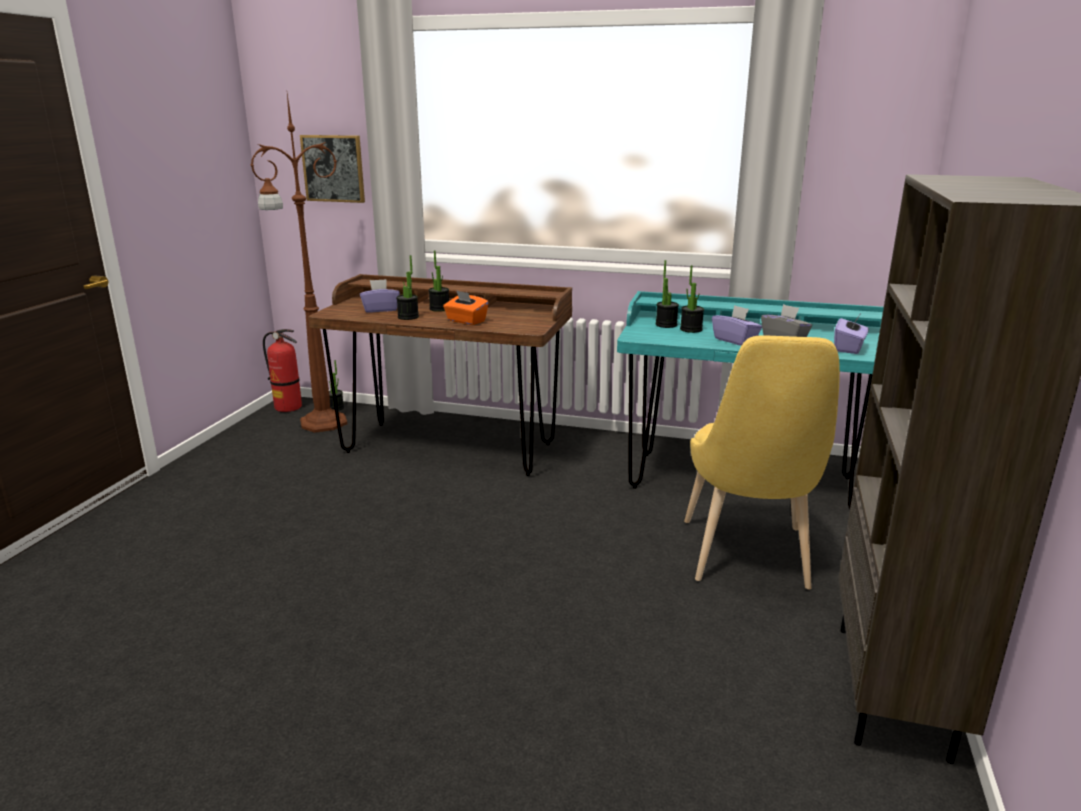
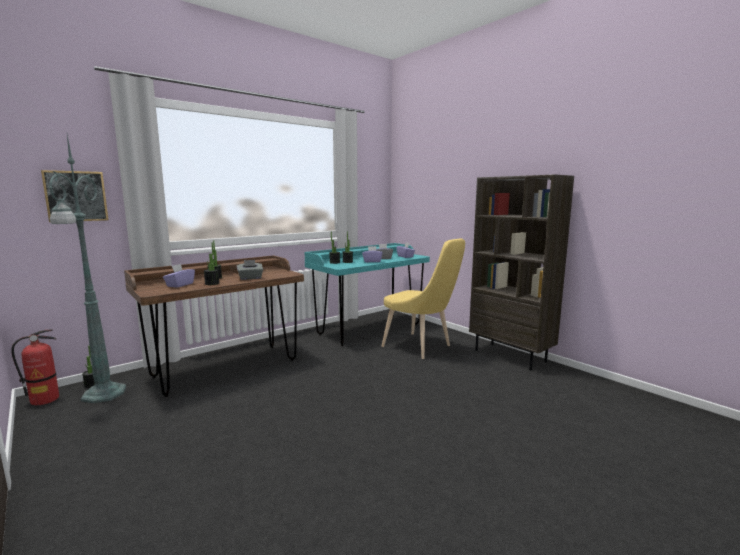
camera: 55 degrees left, 10 degrees down
(321, 423) = (102, 395): brown floor lamp -> green floor lamp
(466, 321) = (250, 278): orange tissue box -> grey tissue box

